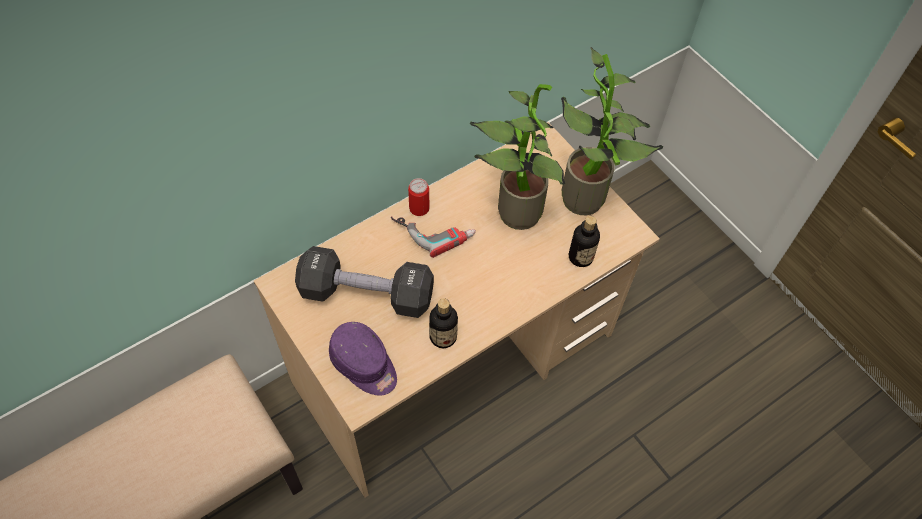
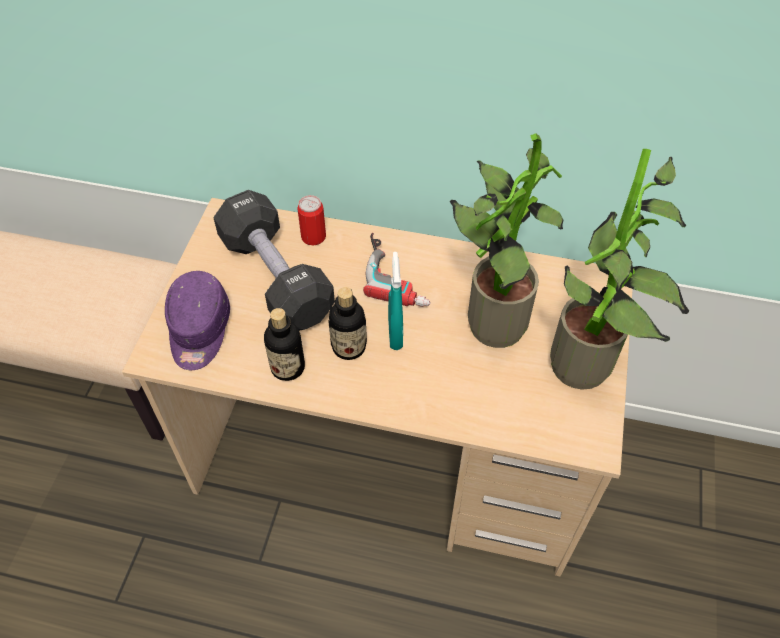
camera: 50 degrees right, 5 degrees down
(419, 208) = (409, 247): can -> can (313, 237)
(476, 265) = (395, 335): none -> turquoise spray bottle
(580, 257) = (506, 415): bottle -> bottle (349, 347)

